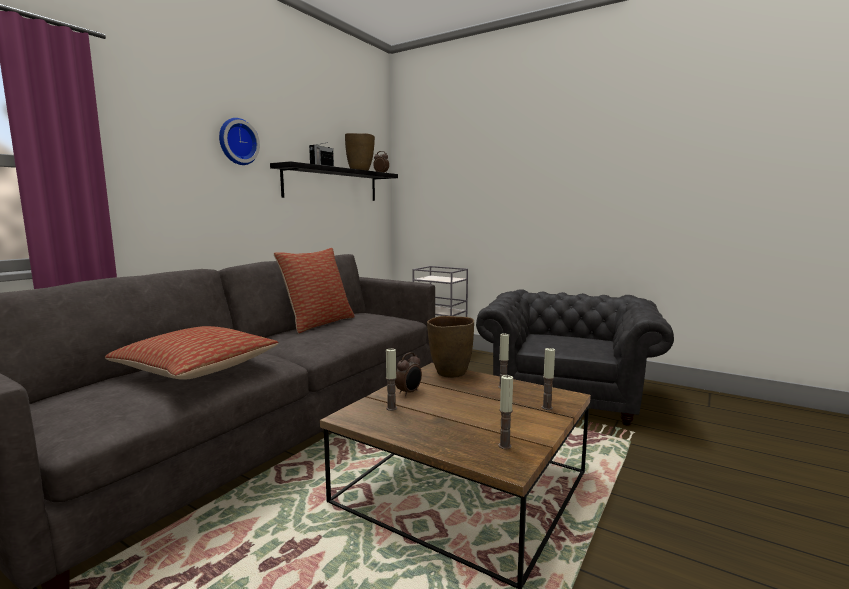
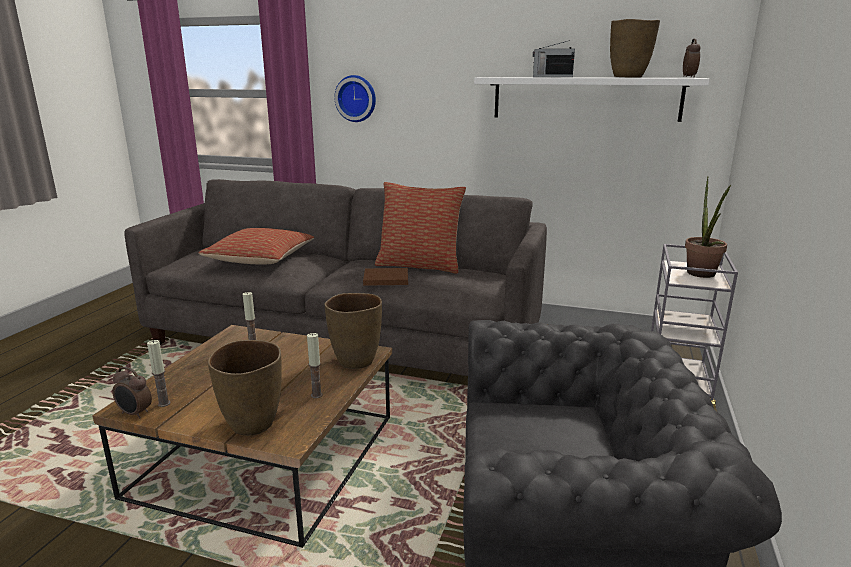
camera: 75 degrees right, 10 degrees up
(237, 142) = (442, 57): wall clock -> wall clock (356, 98)
(332, 184) = (585, 98): black shelf -> white shelf
(342, 332) = (384, 279): none -> brown book
(409, 392) = (292, 348): alarm clock -> alarm clock (135, 414)
(444, 278) = (702, 275): none -> potted plant
(547, 407) = (253, 425): candle -> brown vase

